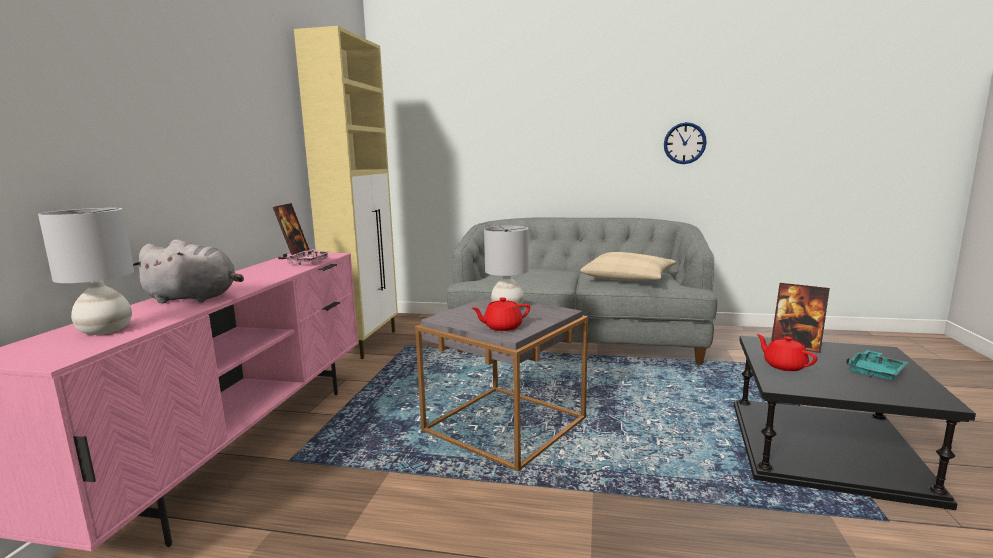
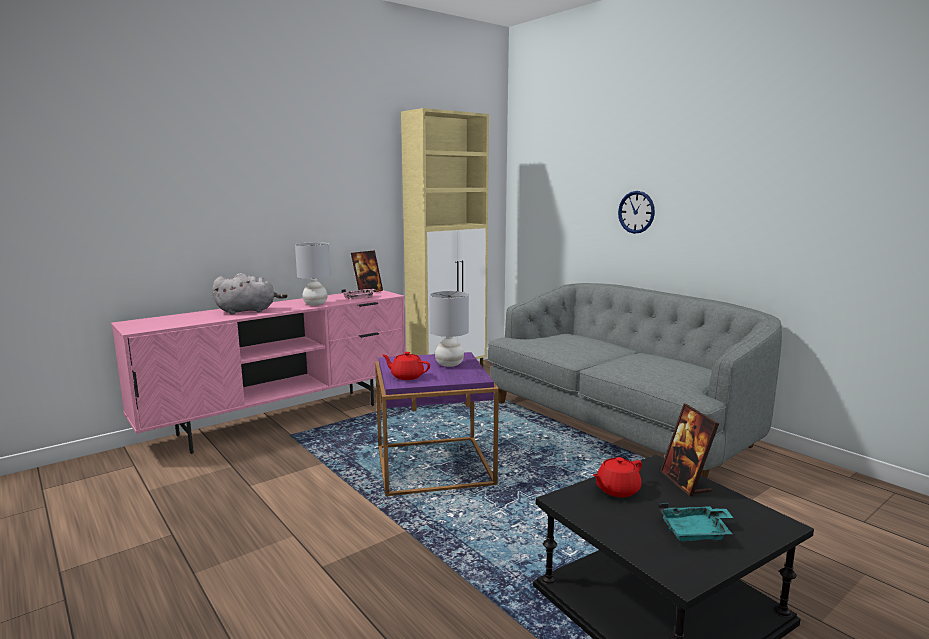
camera: 40 degrees right, 0 degrees up
(106, 330) = (179, 320): grey table lamp -> grey table lamp (315, 304)
(195, 298) = (249, 311): grey plush toy -> grey plush toy turned 60 degrees counterclockwise
(505, 424) = (433, 465): grey side table -> purple side table
(629, 278) = (651, 368): beige pillow -> none
(684, 143) = (793, 217): wall clock -> wall clock (636, 212)
(784, 366) = (616, 490): red teapot -> red teapot turned 135 degrees counterclockwise

